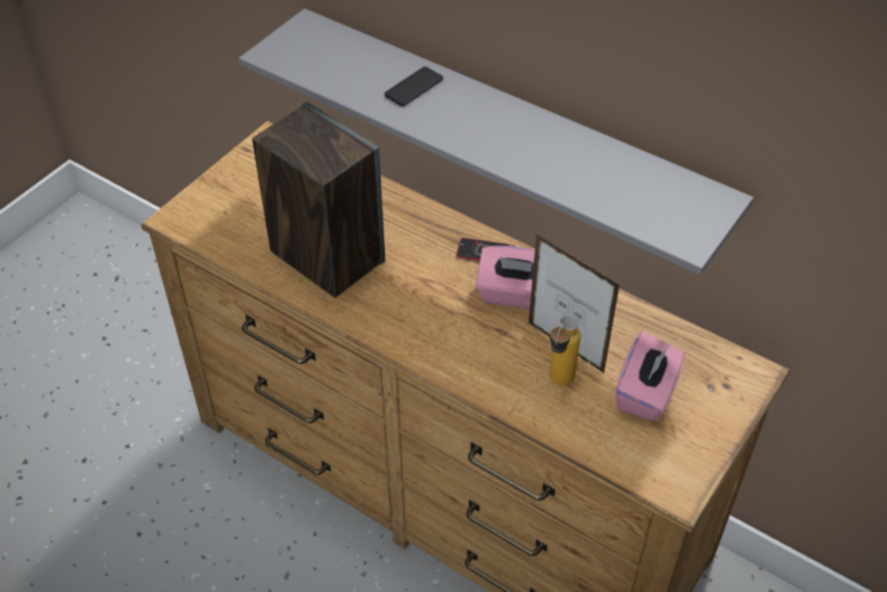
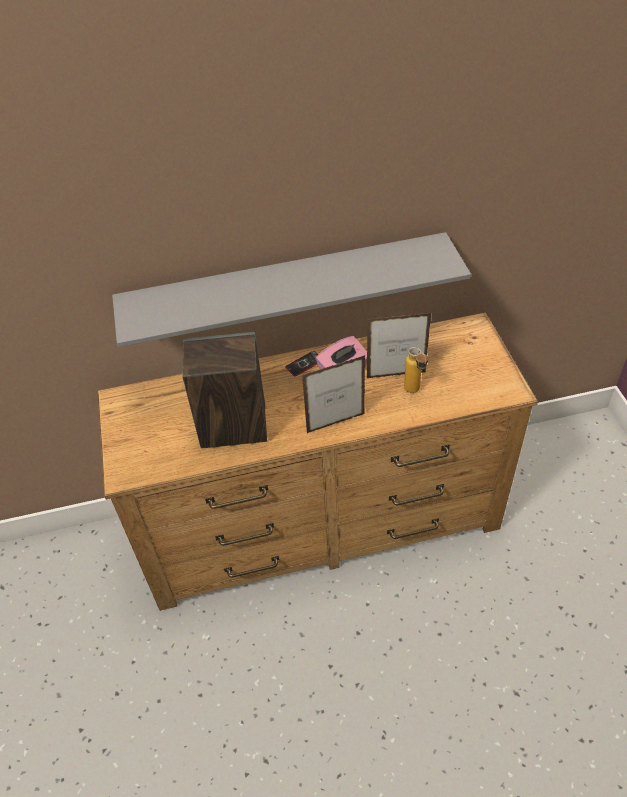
camera: 45 degrees left, 0 degrees up
(414, 87) = (234, 290): phone -> none
(426, 341) = (336, 423): none -> picture frame
(646, 393) = (451, 365): pink tissue box -> none

